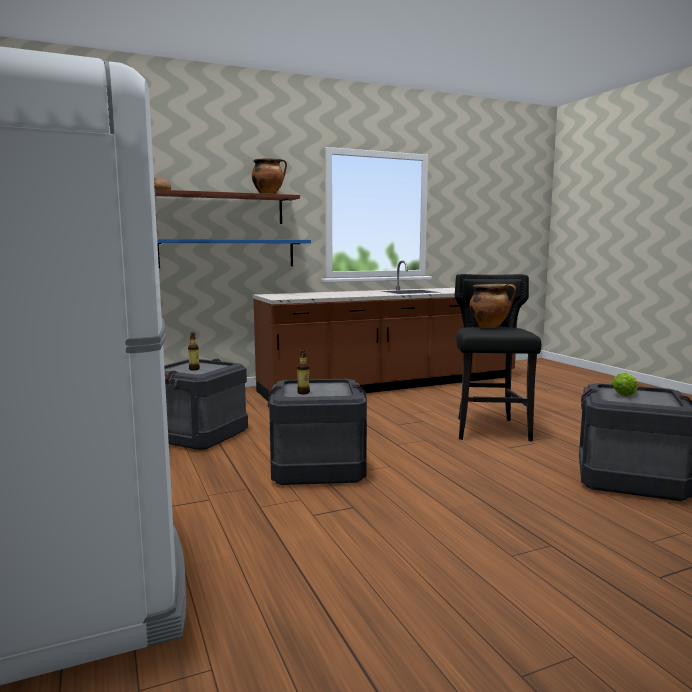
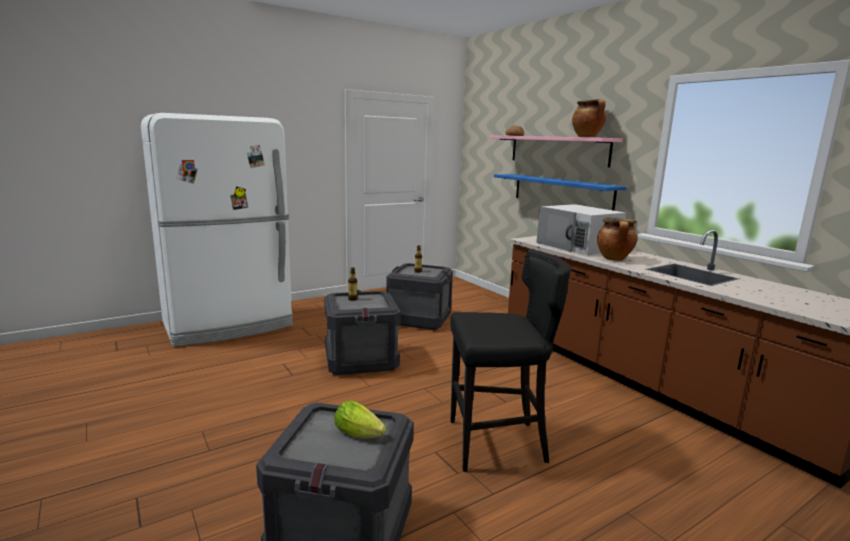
camera: 80 degrees right, 5 degrees up
(215, 208) = (557, 150): brown shelf -> pink shelf
(317, 295) = (578, 246): none -> white microwave
(490, 326) = (509, 321): cooking pot -> cooking pot (614, 259)

